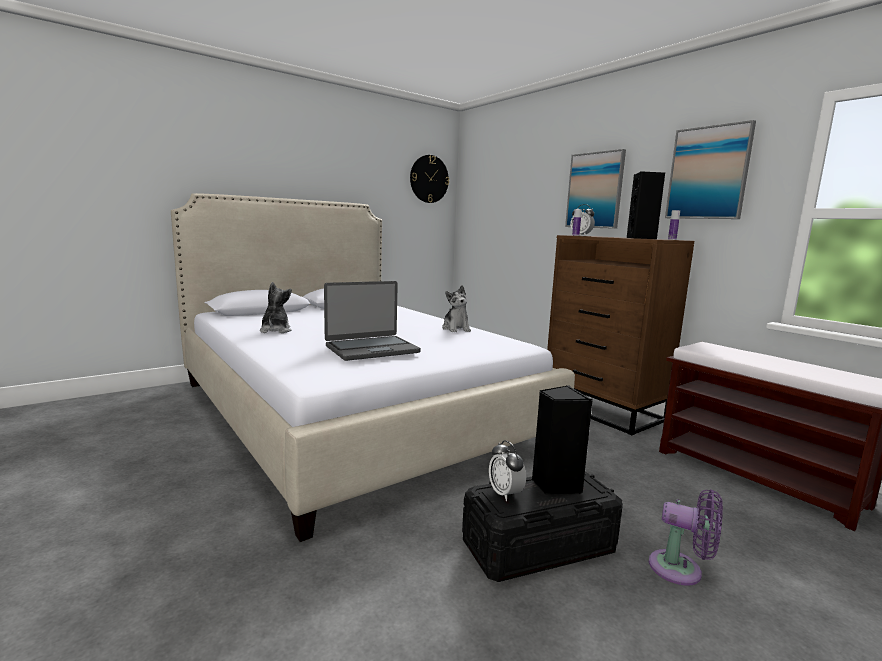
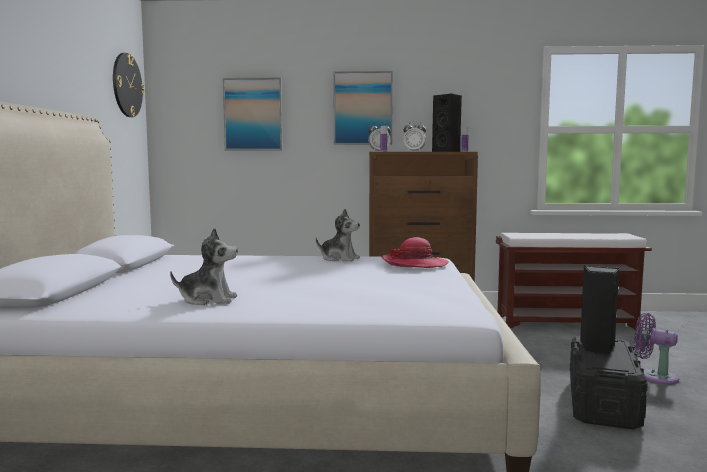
camera: 50 degrees left, 5 degrees down
(275, 331) = (208, 300): plush toy -> plush toy turned 150 degrees clockwise
(371, 349) = (385, 284): laptop -> none
(478, 345) = (415, 264): none -> hat
(505, 493) = (600, 362): alarm clock -> alarm clock (414, 151)
(681, 570) = (654, 377): purple fan -> purple fan turned 120 degrees counterclockwise
(708, 173) = (471, 97): picture -> picture (253, 114)

